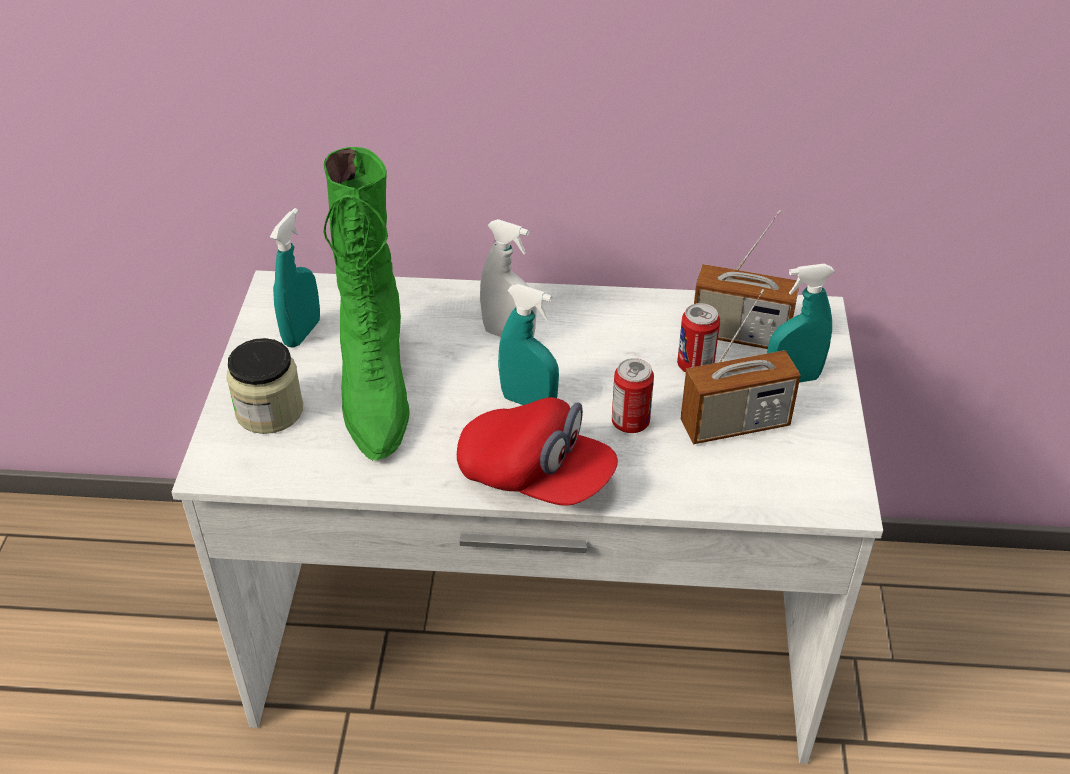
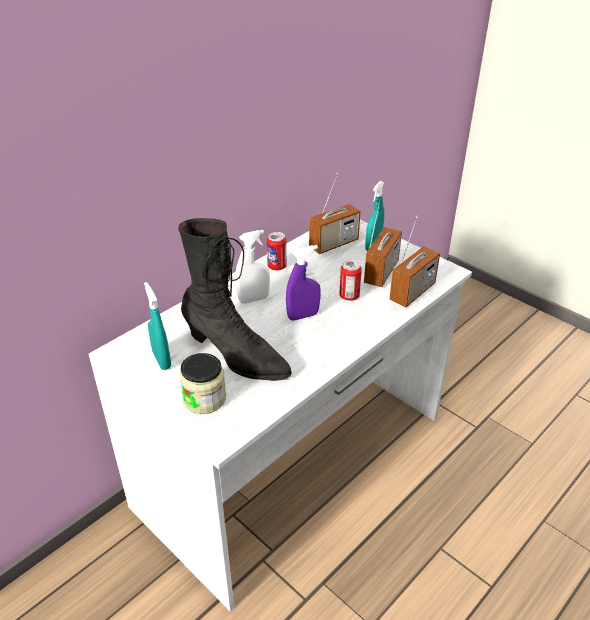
camera: 50 degrees left, 5 degrees down
(375, 390) = (236, 356): green boot -> black boot
(528, 402) = (303, 316): turquoise spray bottle -> purple spray bottle
(535, 477) = (350, 337): red cap -> none
(695, 366) = (337, 263): can -> can (277, 266)
(727, 486) = (412, 292): none -> radio

